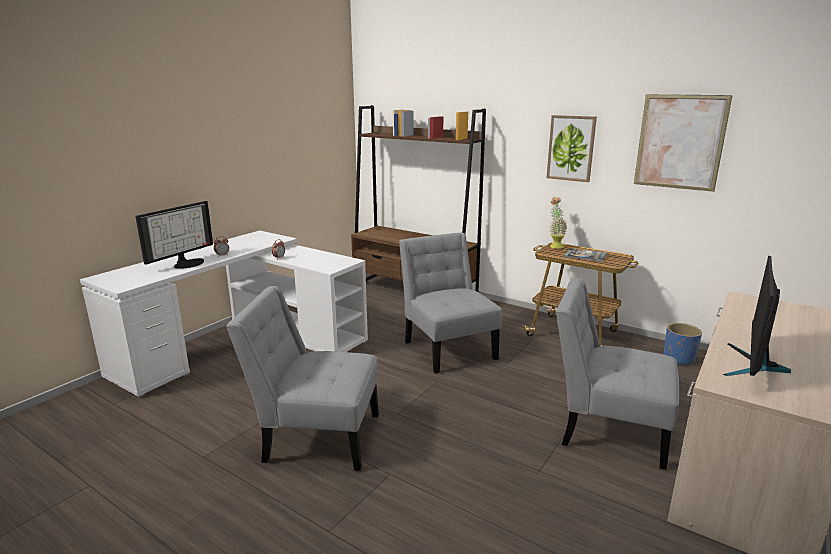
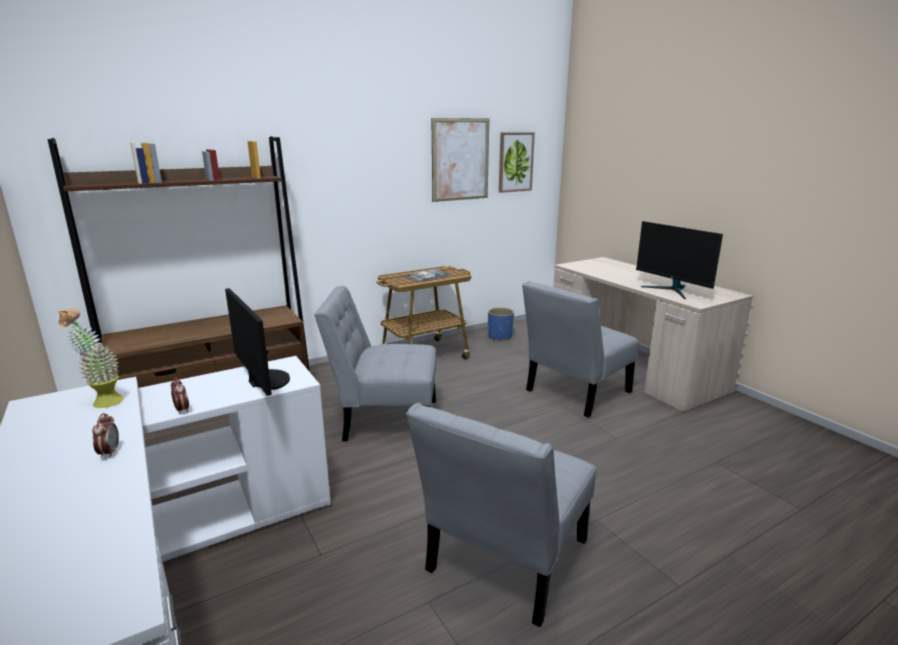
camera: 65 degrees left, 0 degrees up
(187, 263) = (86, 499): monitor -> monitor (265, 380)
(554, 245) = (389, 277): potted plant -> potted plant (102, 401)
(571, 148) = (373, 175): picture -> picture (515, 162)

